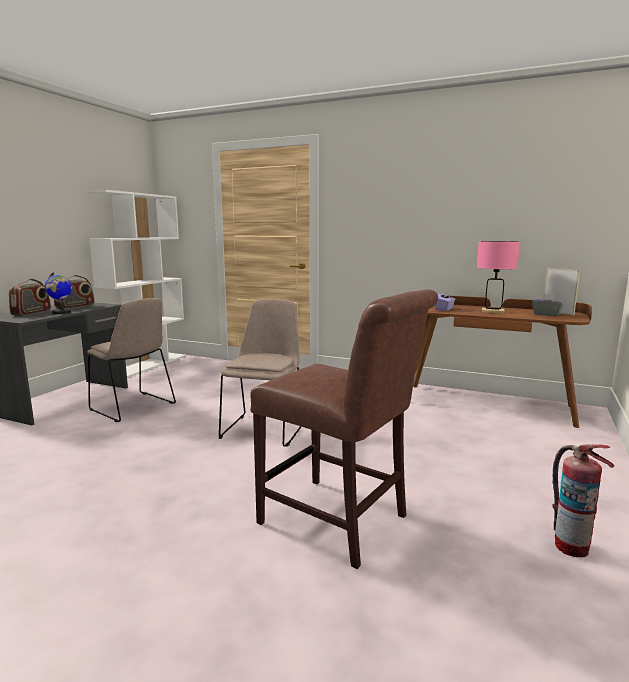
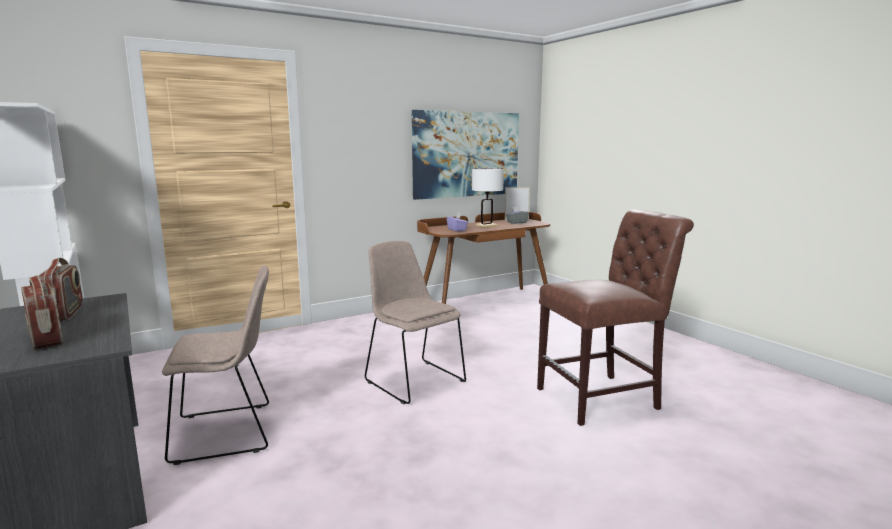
camera: 55 degrees left, 0 degrees up
(61, 312) = (104, 323): globe -> none
(493, 311) = (486, 226): pink table lamp -> white table lamp
(500, 225) = (467, 154): none -> picture
(571, 546) = (673, 352): fire extinguisher -> none

